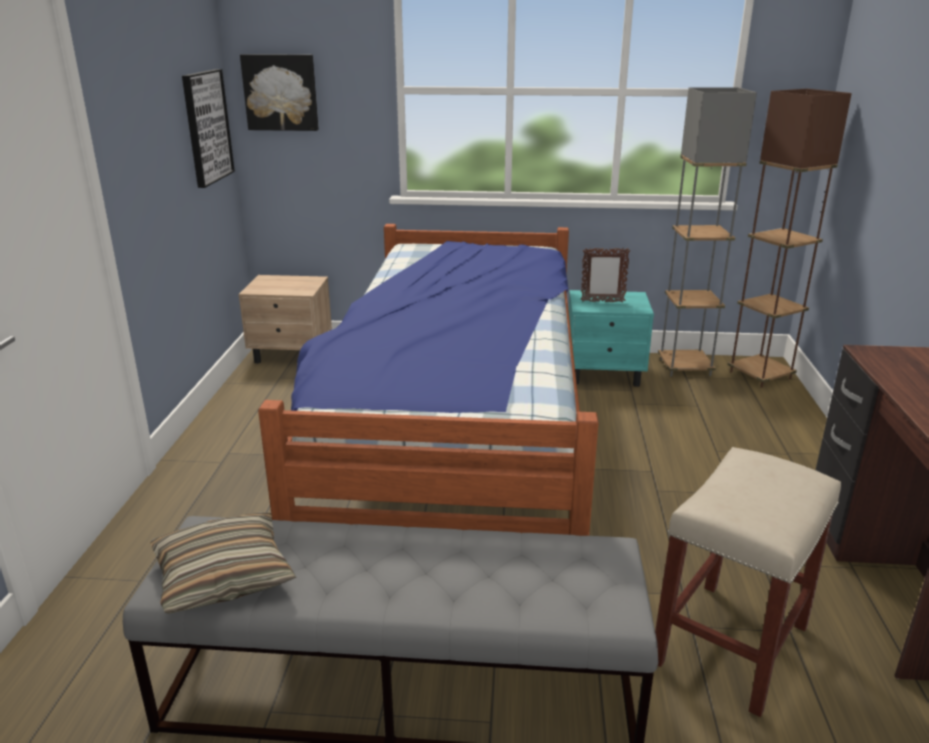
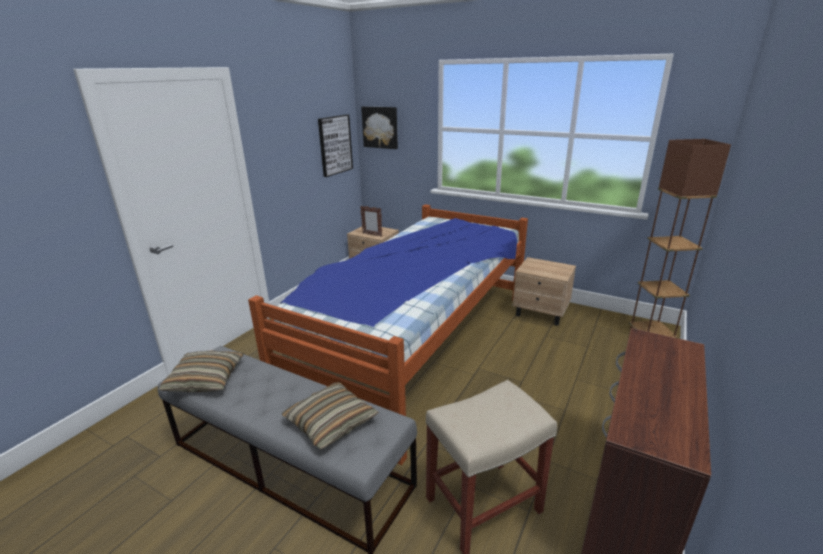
camera: 25 degrees right, 0 degrees up
(522, 576) = (331, 422): none -> pillow
(602, 302) = (540, 268): picture frame -> picture frame (372, 235)
(605, 374) = (541, 313): turquoise nightstand -> beige nightstand
(685, 367) = (599, 319): grey floor lamp -> none

